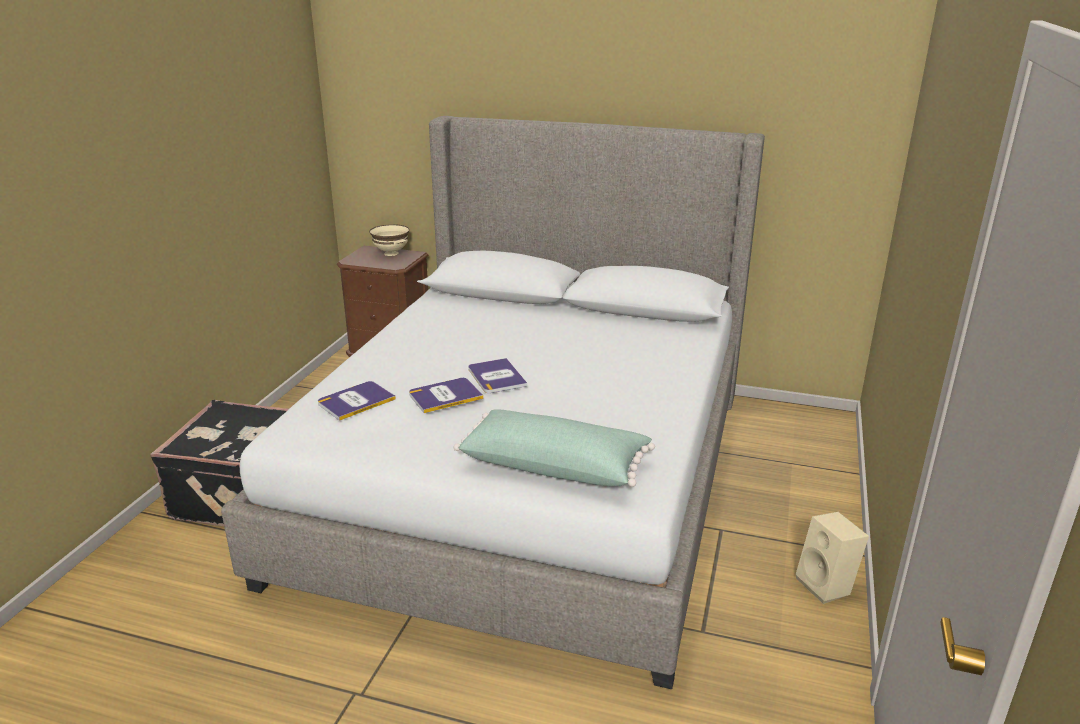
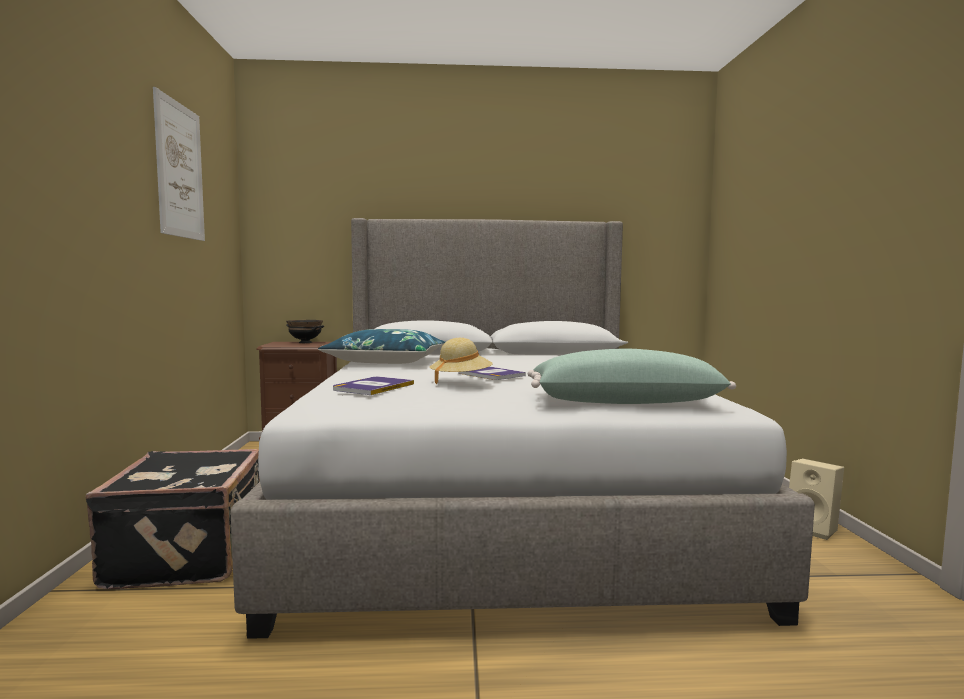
camera: 20 degrees left, 20 degrees down
(231, 103) = (180, 170): none -> picture
(390, 253) = (305, 342): beige bowl -> black bowl
(434, 320) = (387, 361): none -> blue pillow
(445, 396) = (461, 380): book -> beige hat

